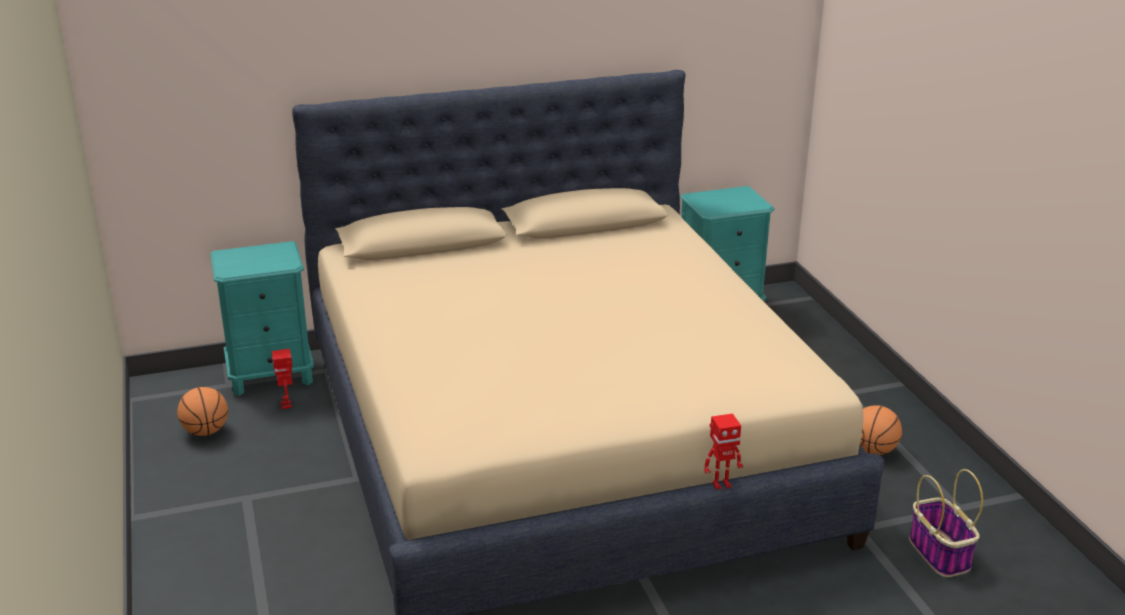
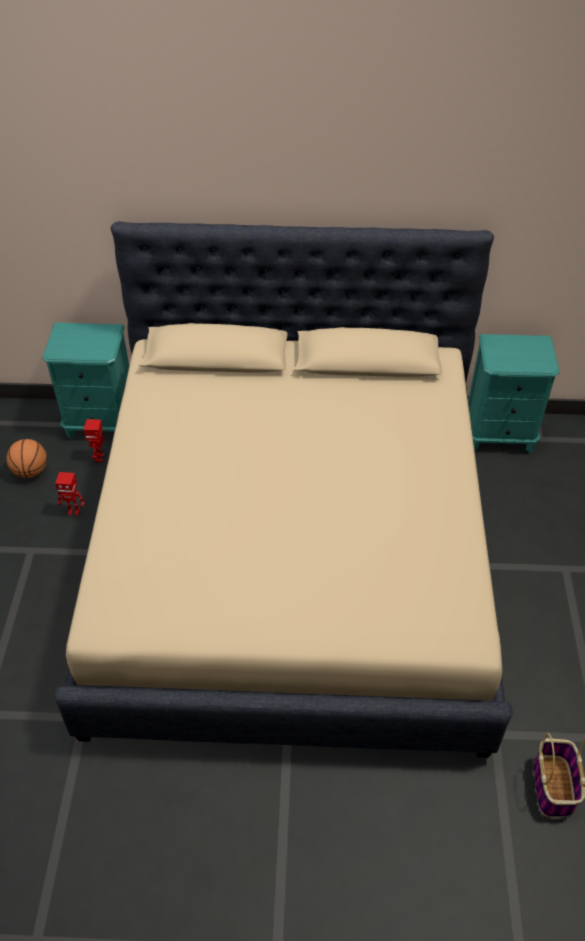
camera: 20 degrees right, 20 degrees up
(721, 484) = (350, 701): toy robot -> toy robot (74, 511)
(873, 451) = (554, 645): basketball -> none

